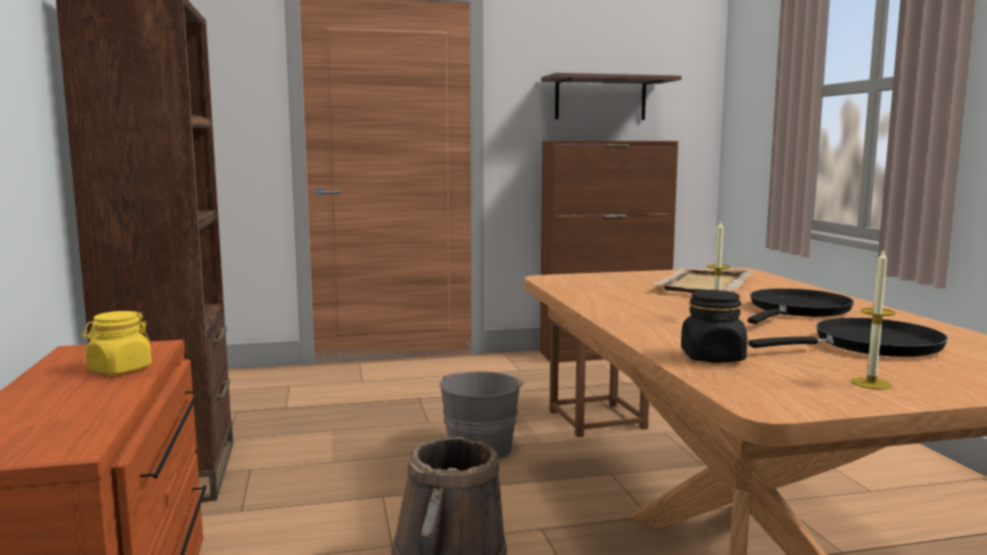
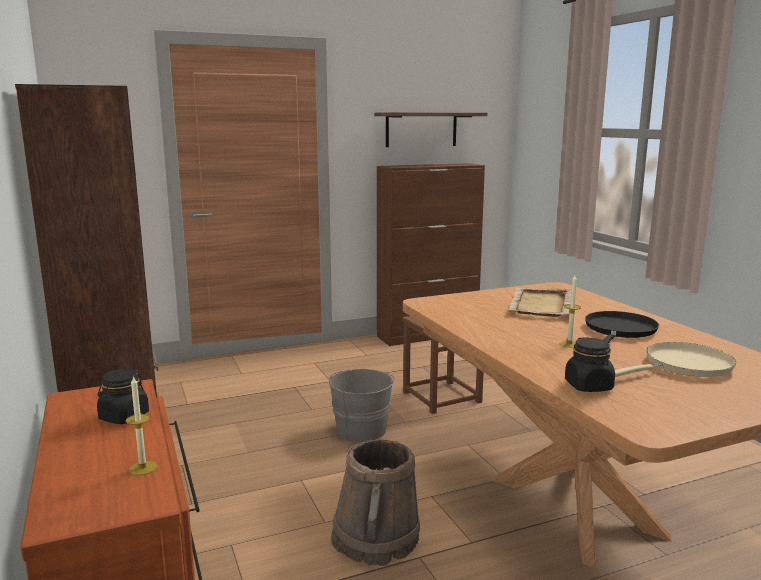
camera: 10 degrees left, 5 degrees up
(119, 369) = (124, 417): yellow jar -> black jar
(869, 345) = (683, 366): black frying pan -> beige frying pan
(871, 383) = (701, 404): candle -> candle (143, 468)

